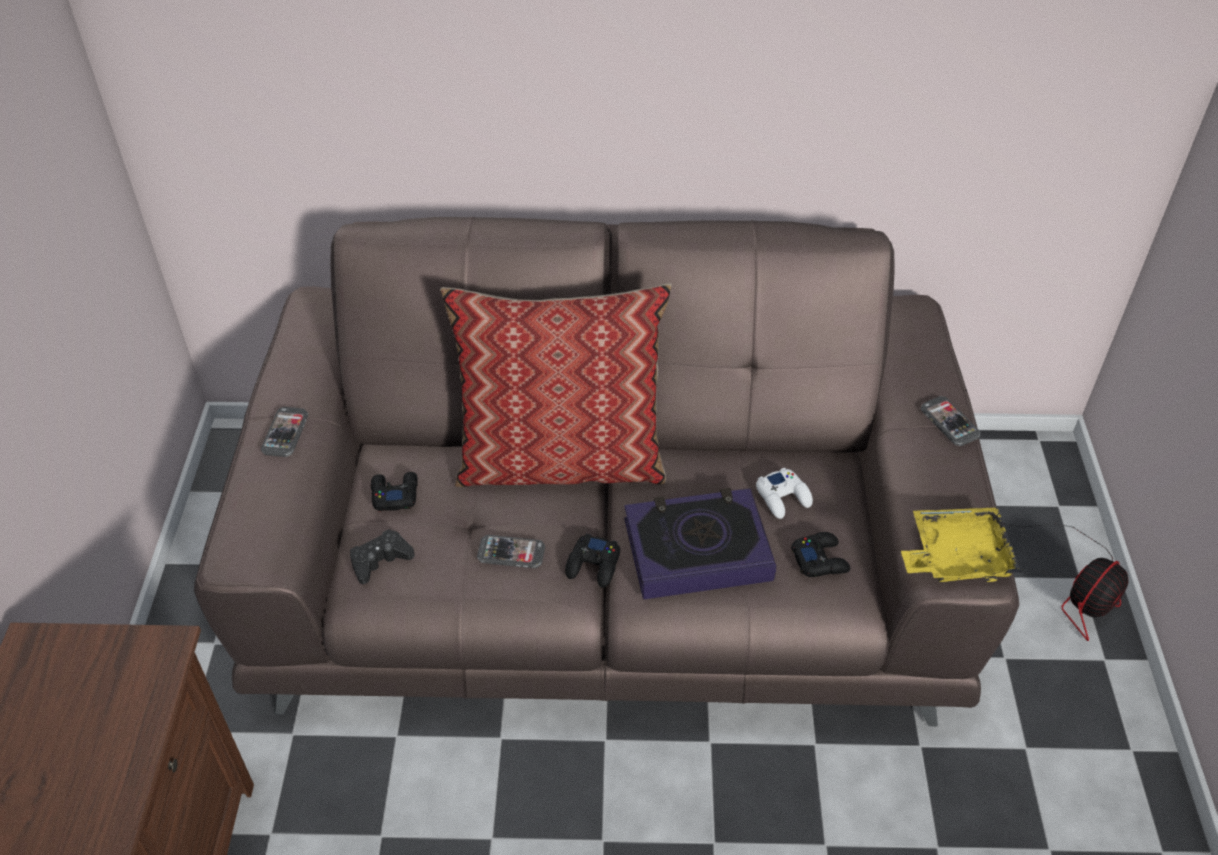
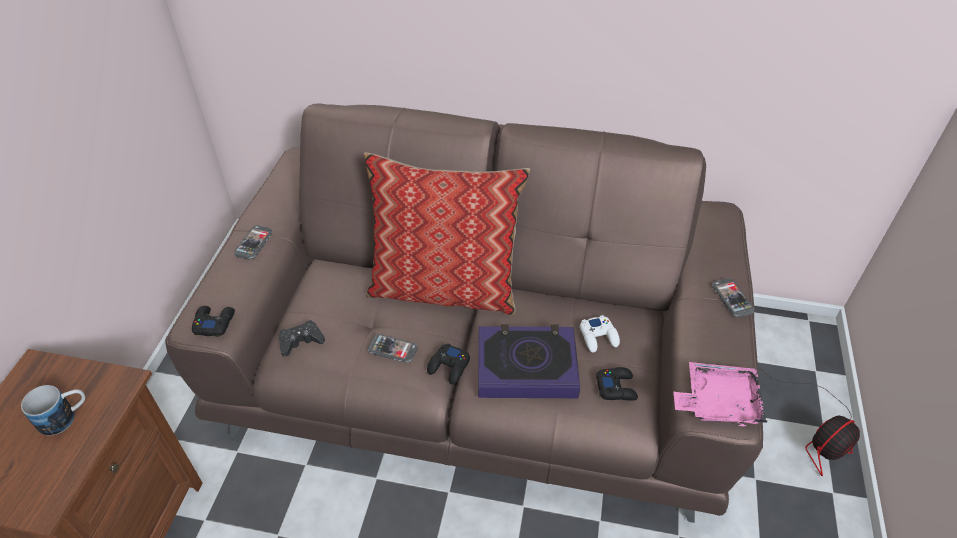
camera: 10 degrees right, 0 degrees up
(99, 705) = (65, 417): none -> mug
(394, 494) = (323, 296): black game controller -> black game controller (214, 323)
(956, 556) = (718, 401): yellow tray -> pink tray

